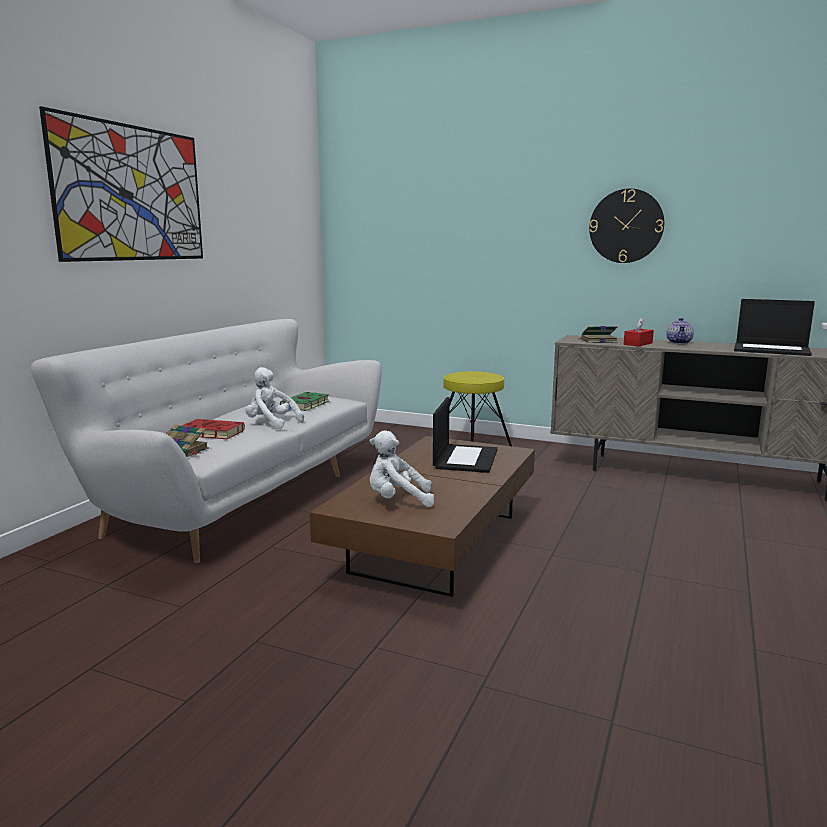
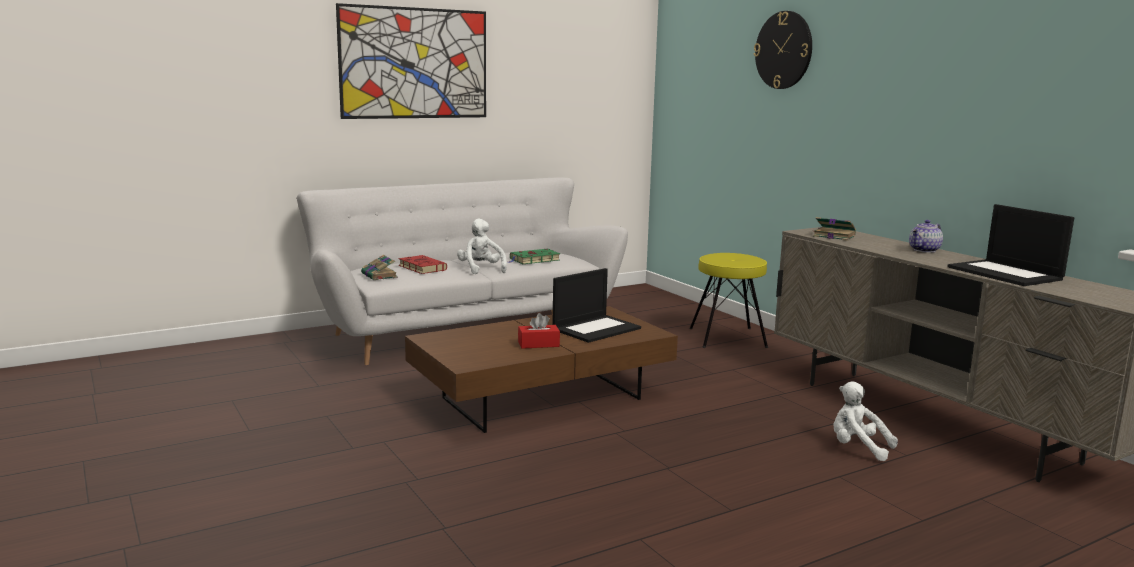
camera: 35 degrees right, 0 degrees up
(398, 501) = (474, 343): white plush toy -> white plush toy (857, 448)
(626, 226) = (912, 102): wall clock -> wall clock (784, 50)
(638, 344) = (866, 244): red tissue box -> red tissue box (538, 344)

